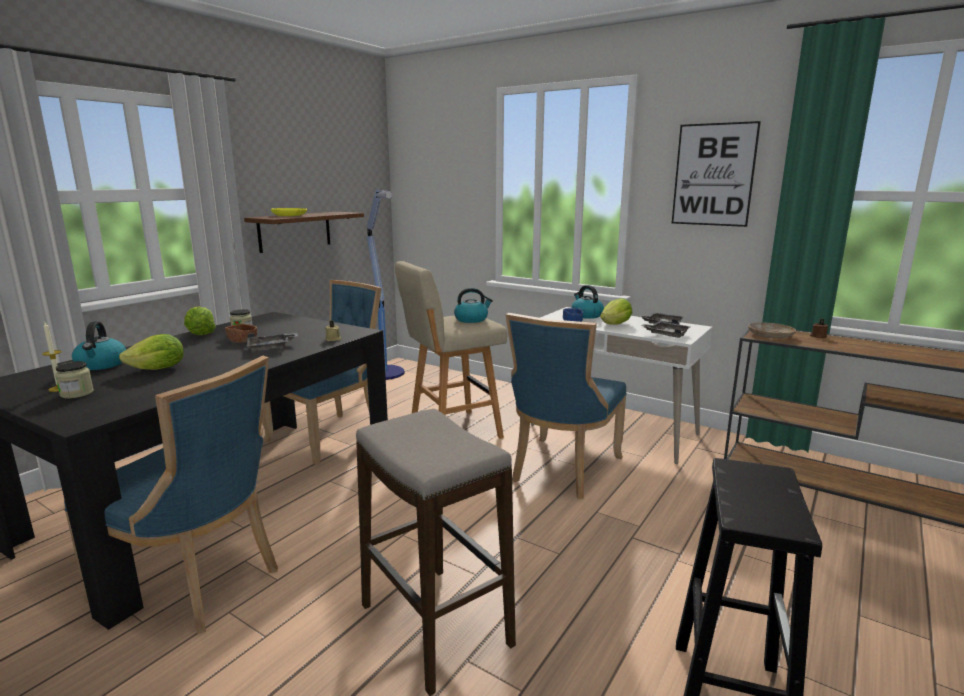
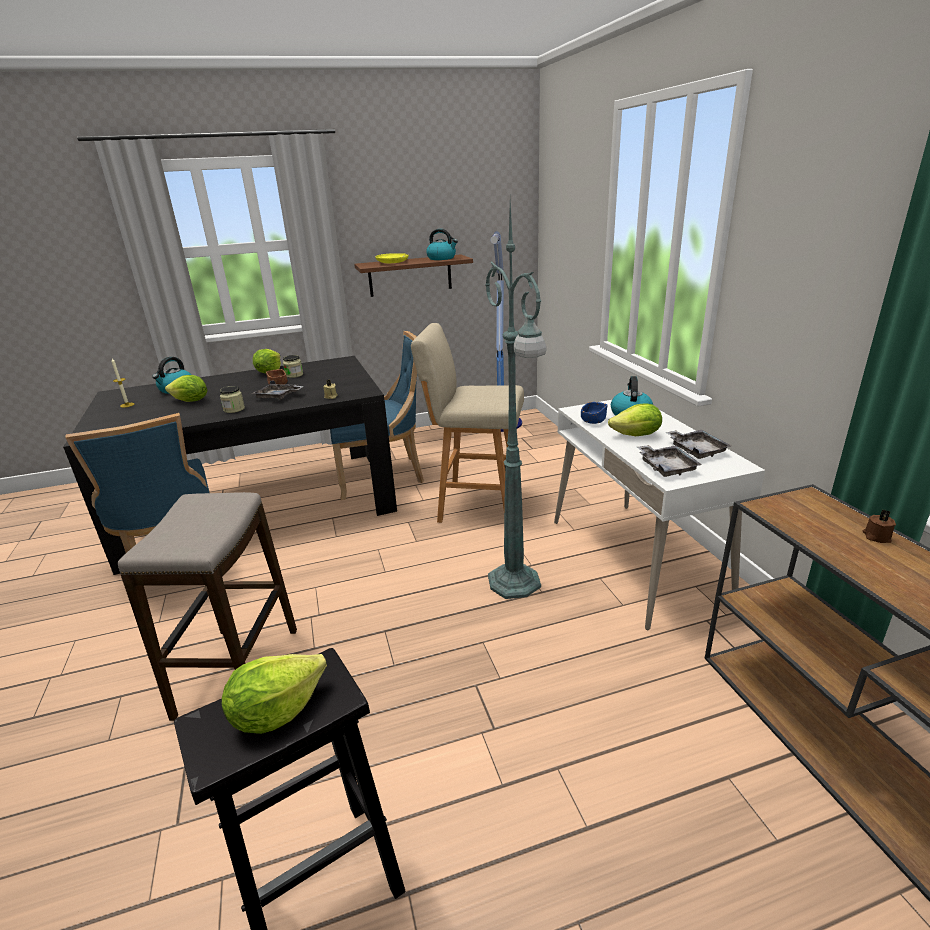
camera: 40 degrees right, 10 degrees up
(77, 393) = (125, 412): jar -> jar (234, 409)
(471, 319) = (493, 395): kettle -> kettle (442, 258)
(562, 470) = (515, 583): blue chair -> green floor lamp
(713, 175) = (821, 236): picture -> none
(764, 494) = (276, 711): none -> lettuce
(770, 335) = (790, 511): beige plate -> none

